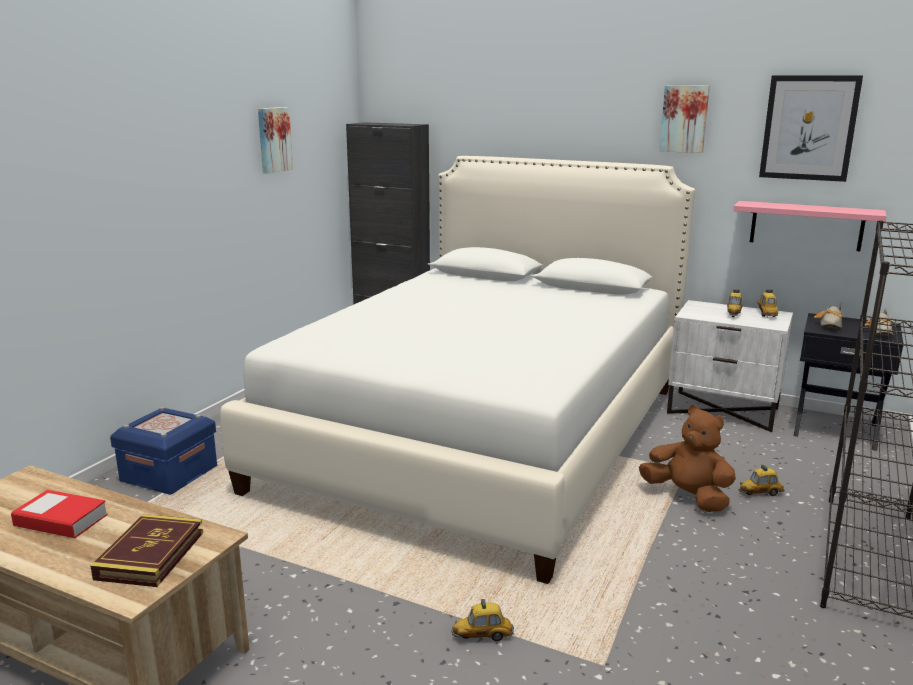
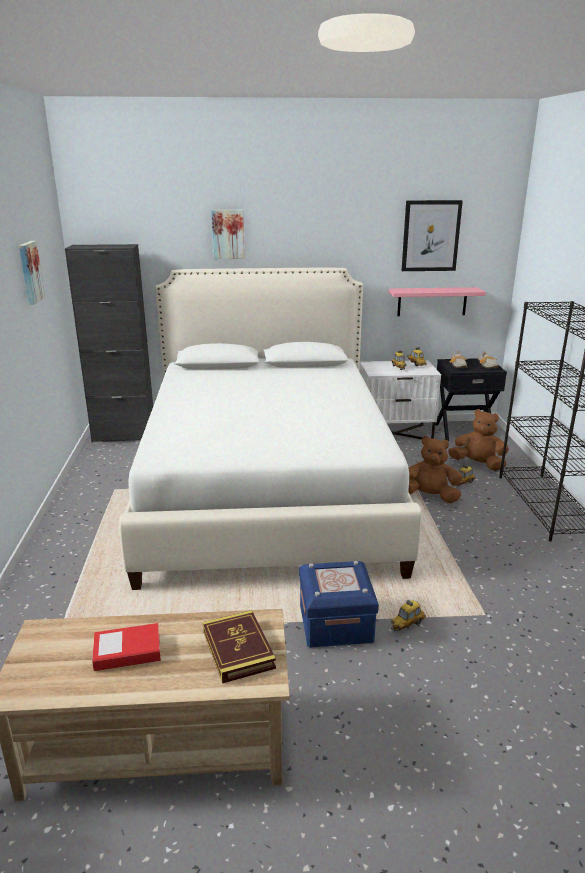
camera: 30 degrees left, 5 degrees up
(169, 473) = (53, 592): blue storage box -> blue storage box (335, 623)
(684, 119) = (348, 232): picture -> picture (228, 234)
(811, 476) = (478, 464): none -> brown plush toy

